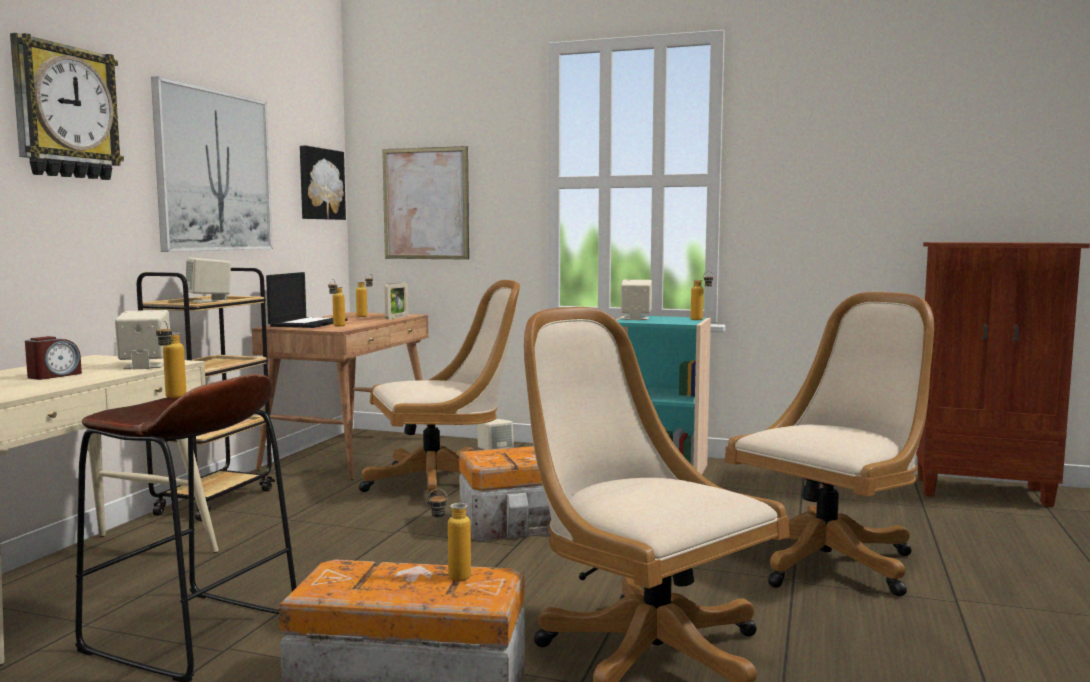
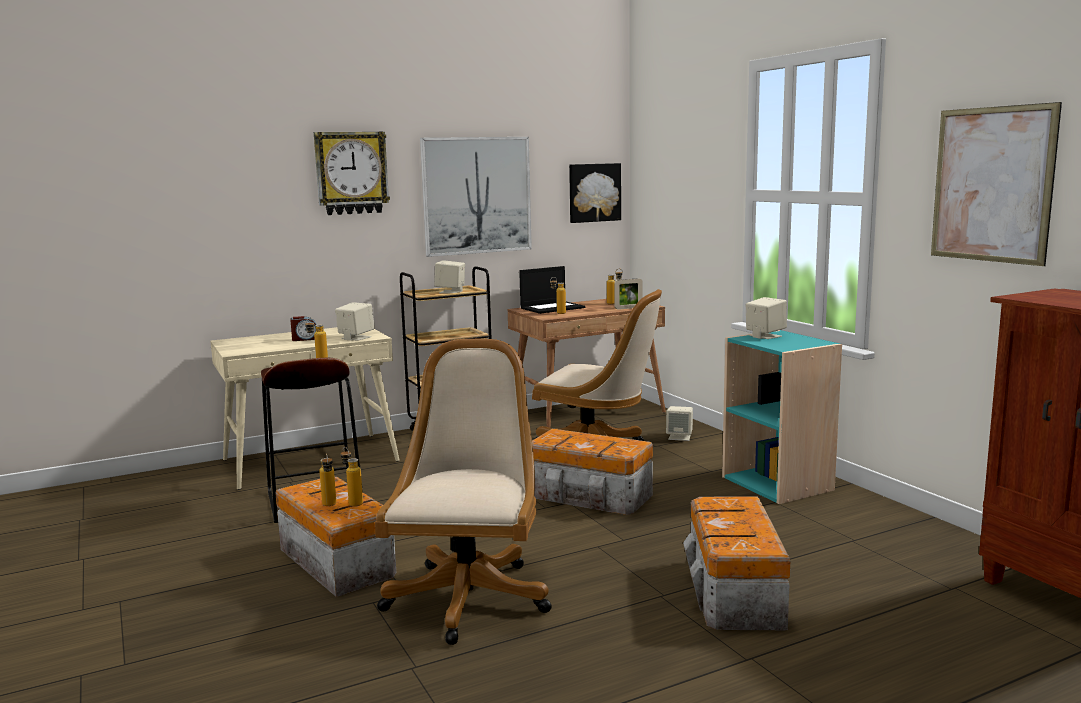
camera: 45 degrees right, 5 degrees up
(425, 203) = (671, 209): picture -> picture (991, 184)
(701, 320) = (816, 346): bottle -> bottle (330, 506)
(831, 558) = (734, 593): office chair -> storage box

